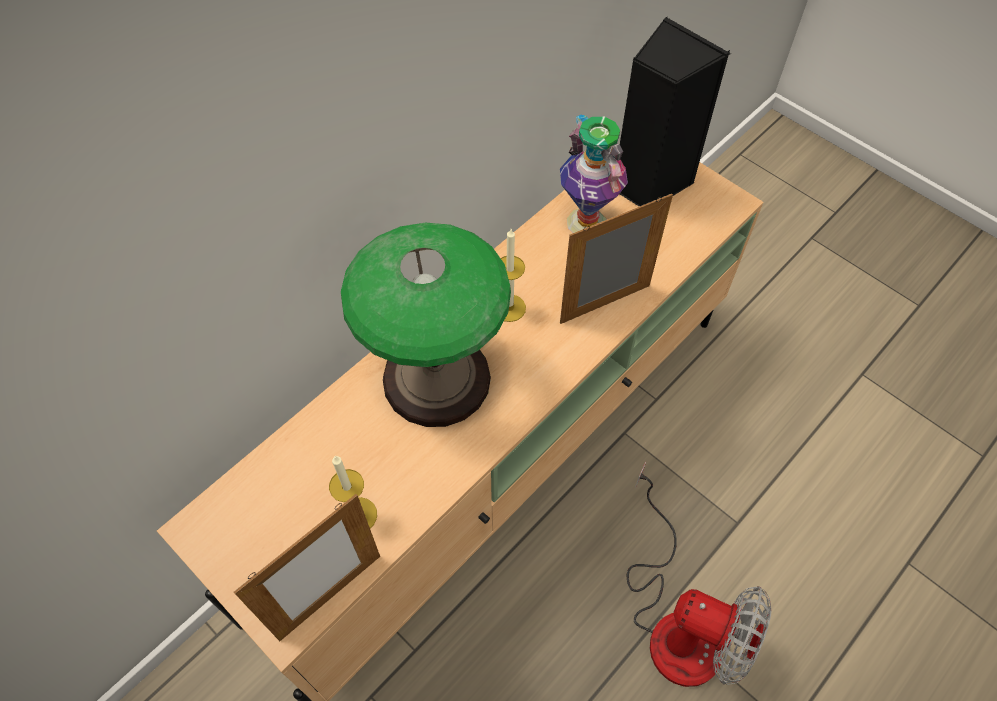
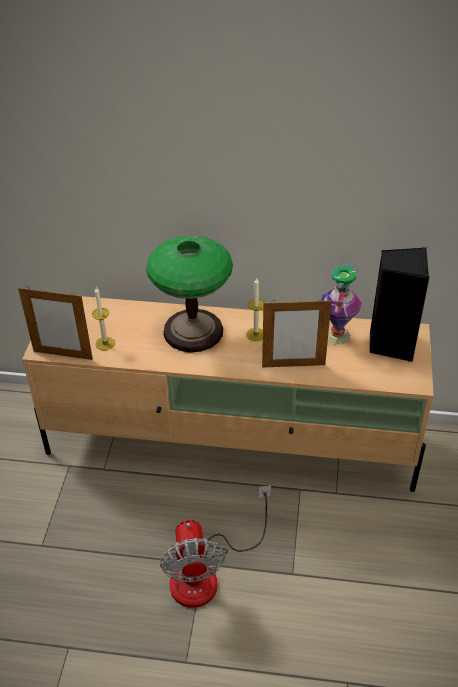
camera: 55 degrees right, 15 degrees down
(605, 304) = (293, 365): picture frame -> picture frame turned 150 degrees clockwise

